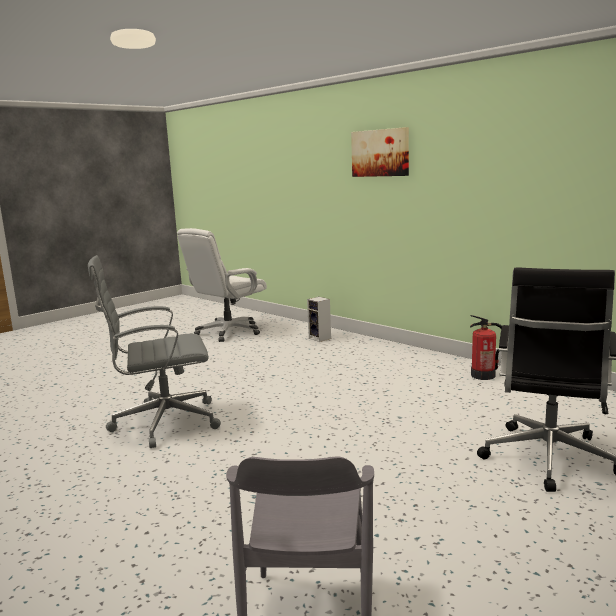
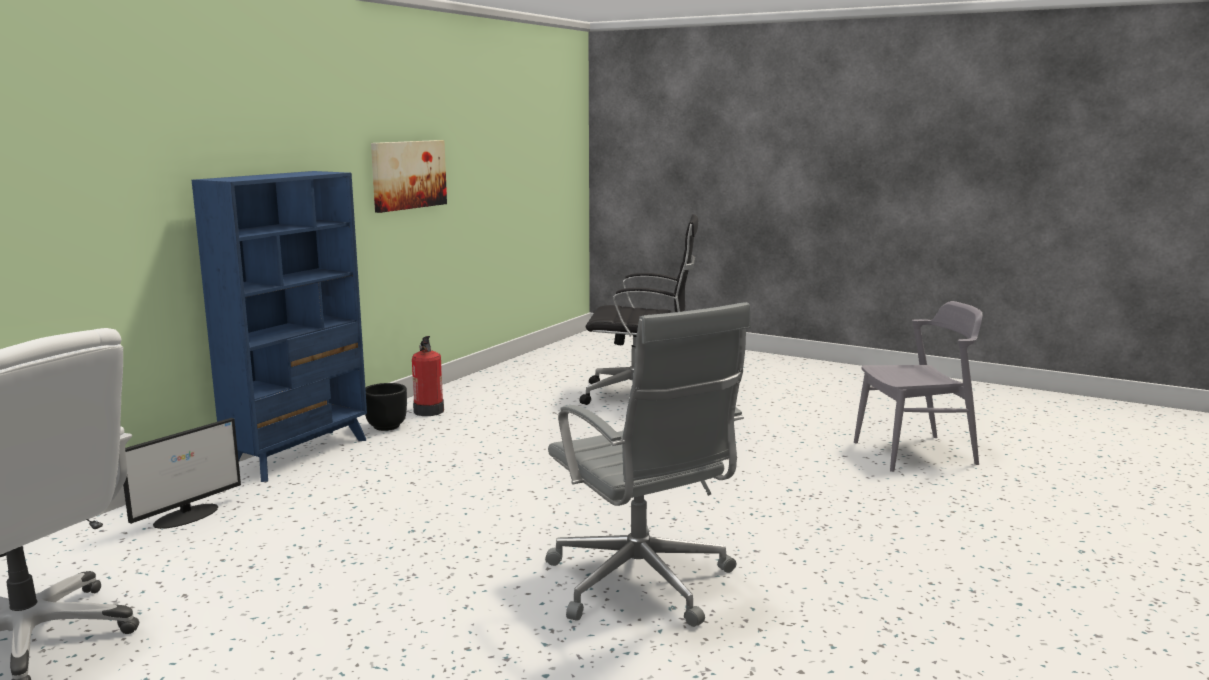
camera: 105 degrees left, 0 degrees up
(320, 338) = (187, 515): speaker -> monitor
(380, 153) = (190, 120): picture -> picture (408, 174)
(396, 350) = (300, 454): none -> blue bookcase
(446, 365) = (387, 426): none -> black planter

